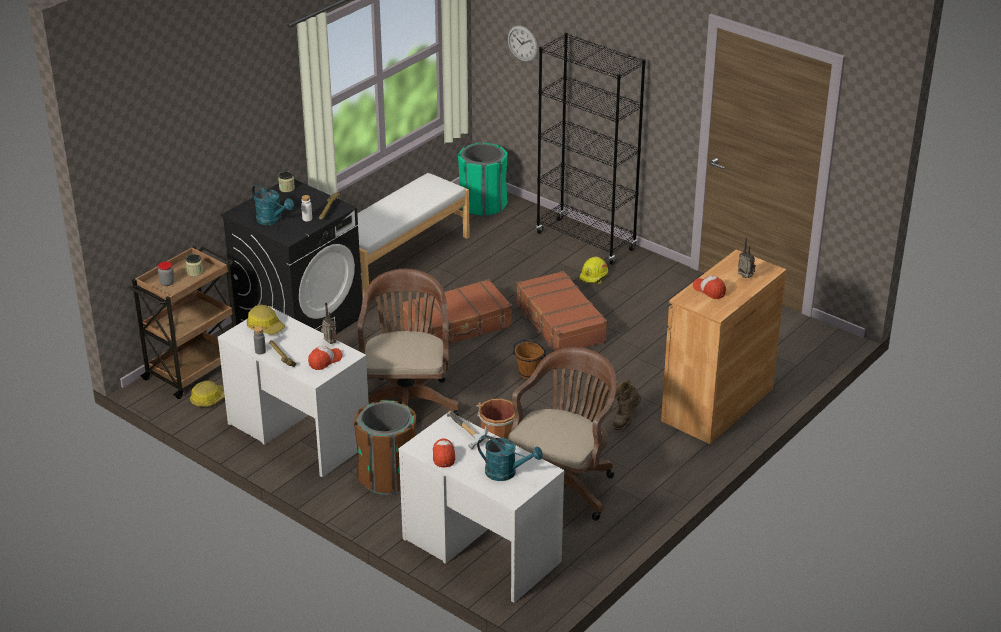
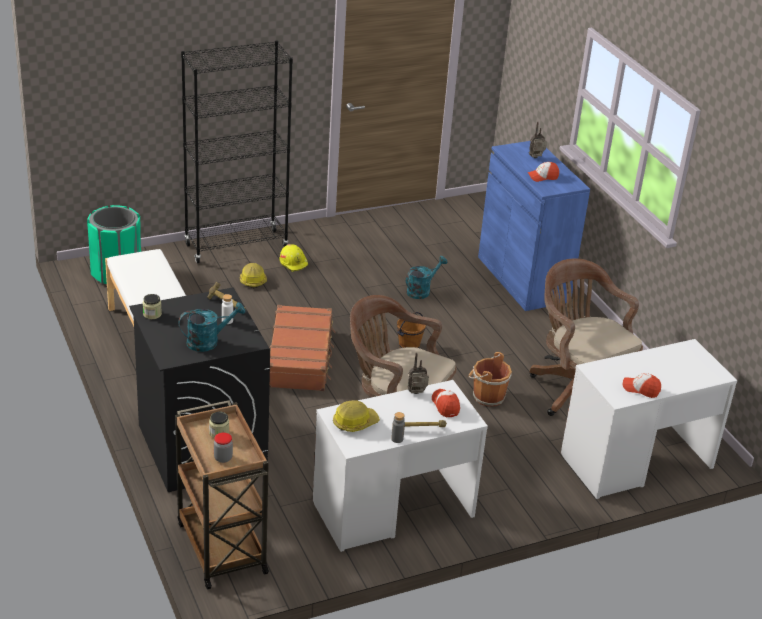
camera: 65 degrees left, 0 degrees up
(209, 399) = (285, 552): hard hat -> hard hat (252, 280)
(388, 477) = (501, 477): brown trash can -> none
(465, 433) = (615, 368): hammer -> none
(506, 473) = (684, 366): turquoise watering can -> turquoise watering can (421, 290)
(522, 43) = (118, 86): wall clock -> none
(559, 323) = (347, 305): brown suitcase -> none
(625, 419) = (509, 326): brown boot -> none
(717, 405) = (523, 279): brown cabinet -> blue cabinet

